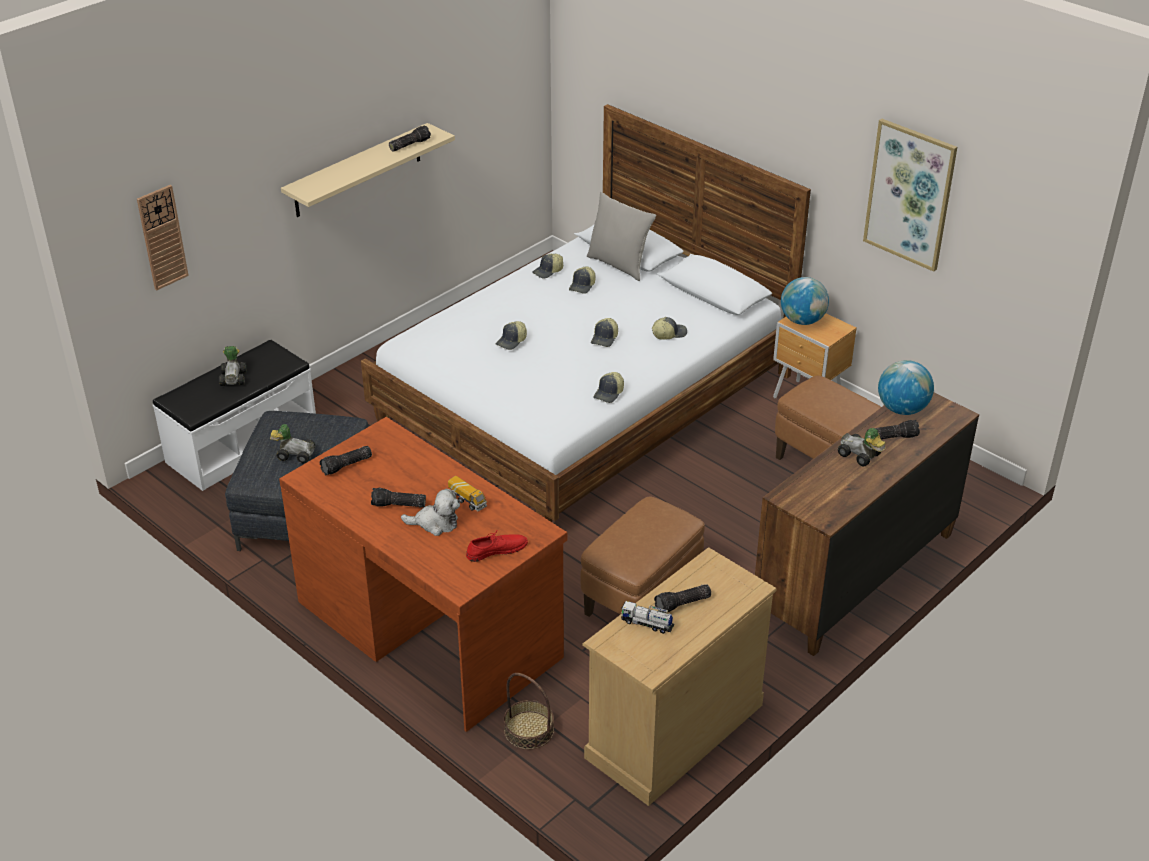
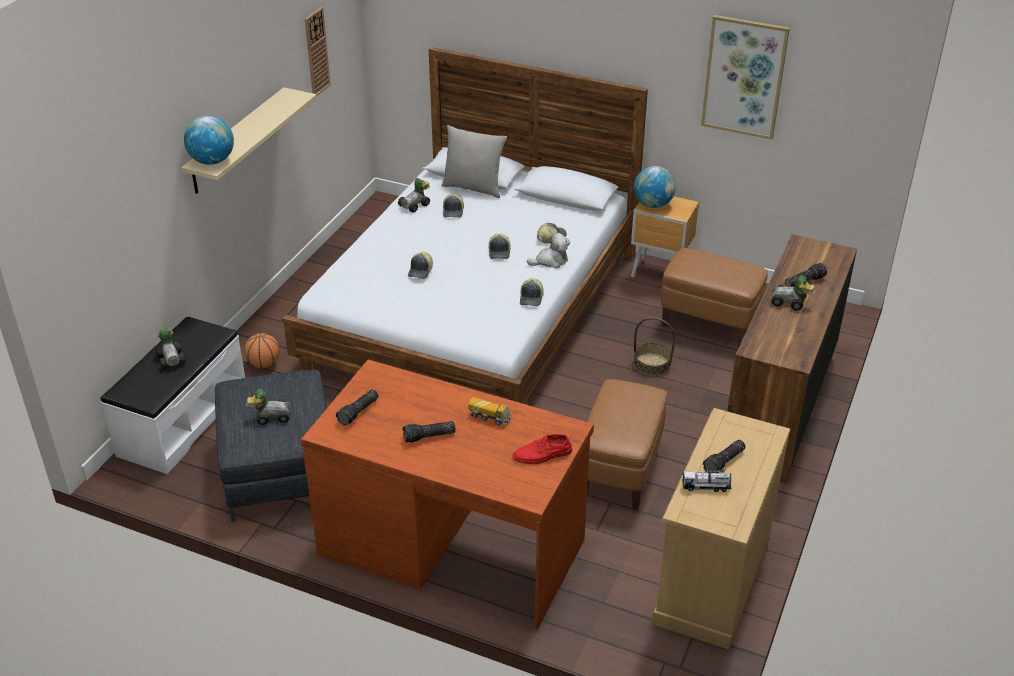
camera: 20 degrees left, 0 degrees up
(162, 237) = (92, 233): wall clock -> wall clock (316, 52)
(346, 405) = (264, 364): none -> basketball
(409, 144) = (280, 108): flashlight -> none
(435, 523) = (473, 445): plush toy -> plush toy (550, 261)
(496, 550) = (542, 455): red shoe -> red shoe turned 150 degrees counterclockwise
(528, 730) = (590, 613): basket -> basket (651, 364)
(548, 271) = (416, 205): cap -> toy car
(902, 409) = (797, 257): globe -> globe (212, 161)

